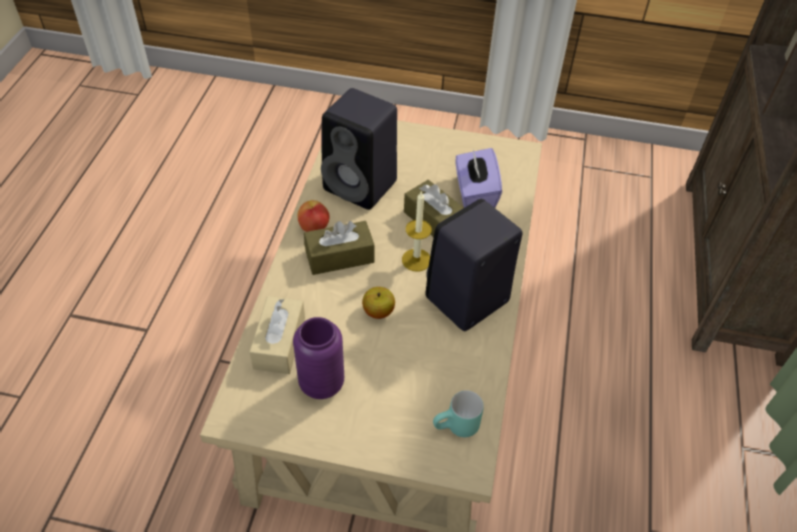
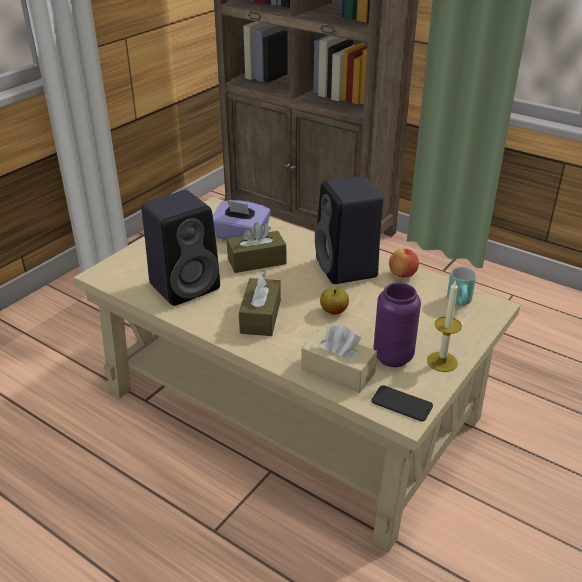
camera: 65 degrees left, 15 degrees down
(249, 409) = (401, 404): none -> phone
(314, 227) = (215, 323): apple -> apple (403, 274)
(416, 260) = (291, 280): candle -> candle (442, 361)

